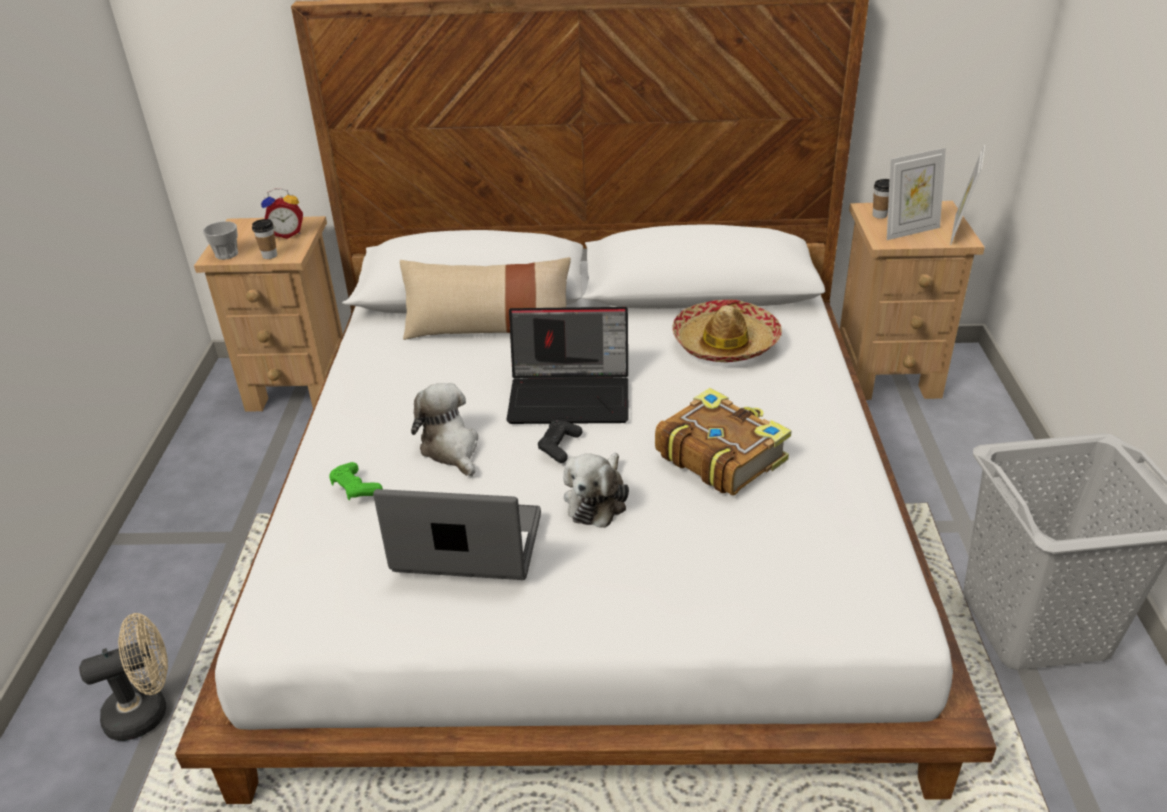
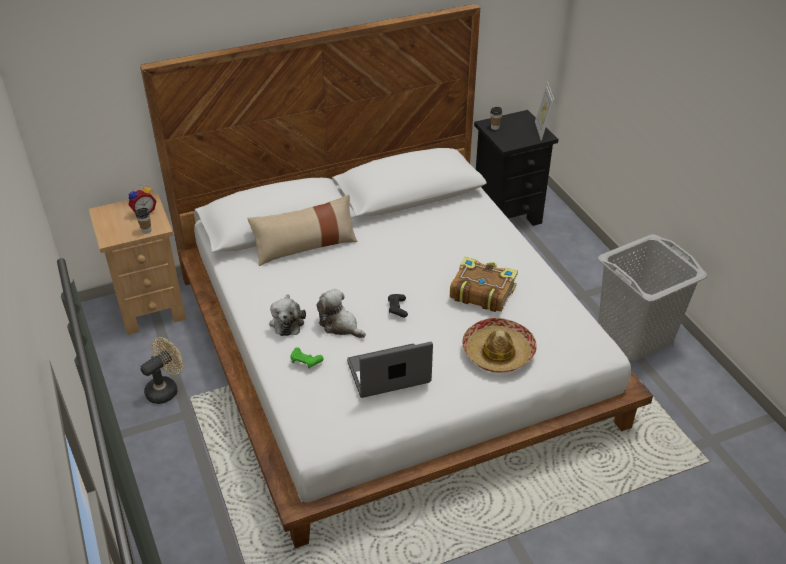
camera: 25 degrees left, 5 degrees up
(147, 711) = (212, 522): beige fan -> beige fan (166, 389)
(226, 254) = (115, 236): cup -> none
(571, 396) = (384, 277): laptop -> none
(597, 500) = (435, 332): plush toy -> plush toy (287, 321)
(725, 343) = (446, 225): hat -> hat (498, 352)
(889, 375) = (508, 215): beige nightstand -> black nightstand
(909, 231) = (515, 135): picture frame -> none

